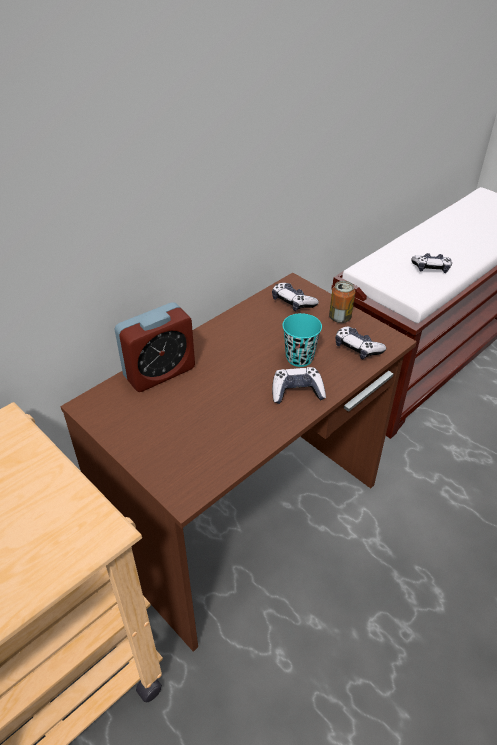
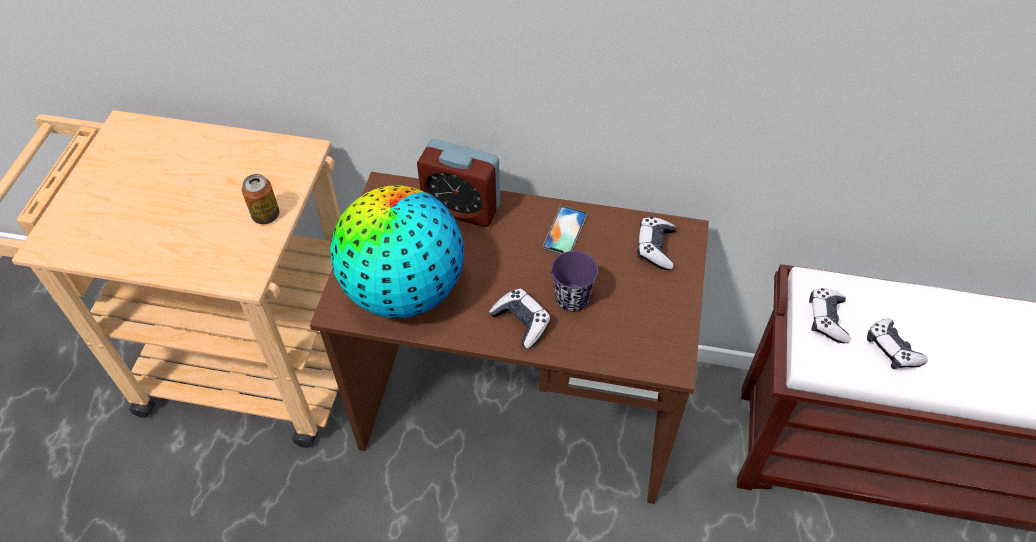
camera: 55 degrees right, 10 degrees up
(205, 443) = (403, 290): none -> globe
(238, 333) = (565, 231): none -> phone
(299, 358) = (572, 299): turquoise cup -> purple cup
(340, 318) = (667, 301): can -> can (266, 215)
(357, 348) = (631, 340): game controller -> game controller (826, 319)

